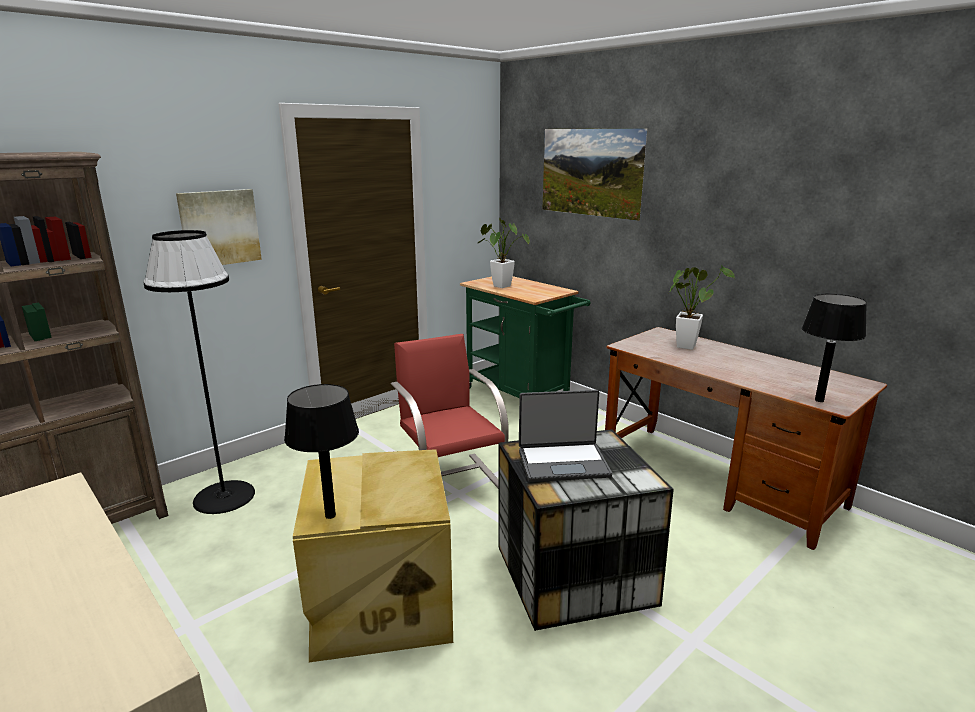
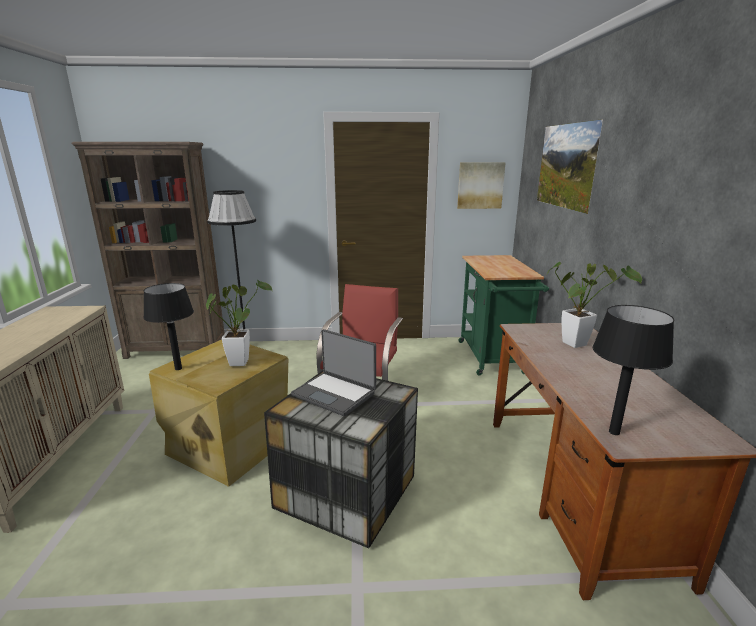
camera: 40 degrees right, 0 degrees up
(219, 227) = (277, 192): picture -> picture (480, 185)
(499, 285) = (486, 262): potted plant -> potted plant (240, 360)

